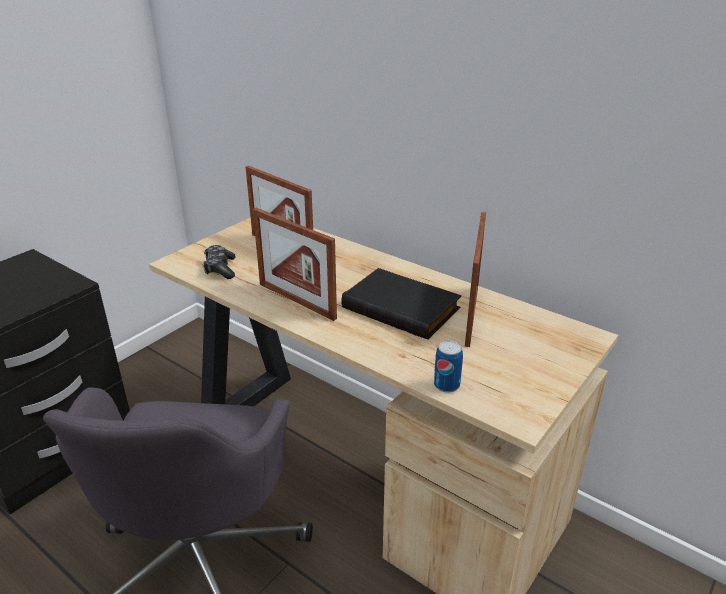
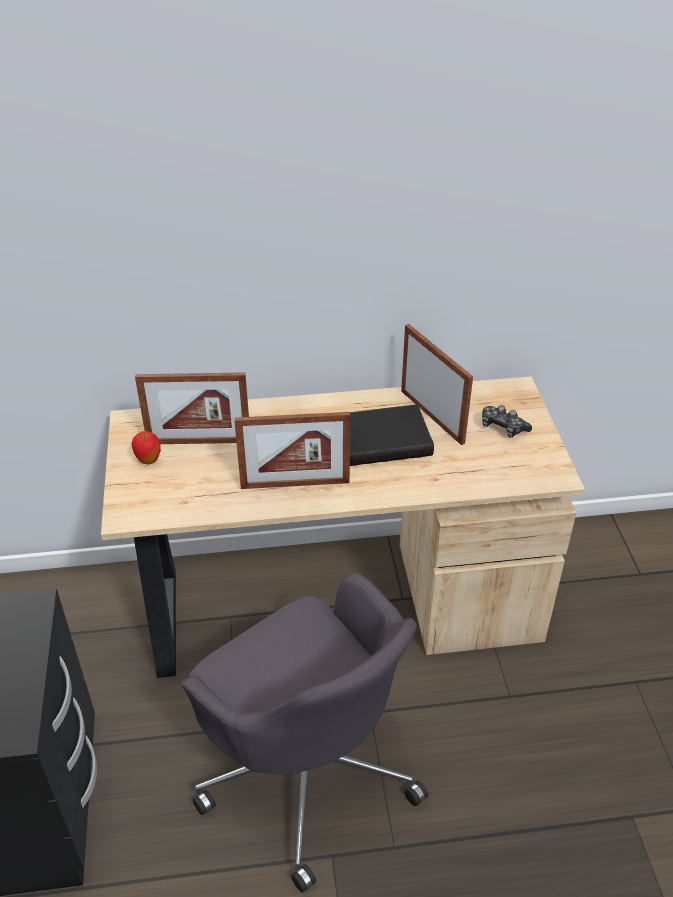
camera: 45 degrees left, 10 degrees up
(220, 269) = (179, 496): game controller -> game controller (503, 427)
(238, 243) = (148, 460): none -> apple
(446, 385) = (490, 482): can -> none

